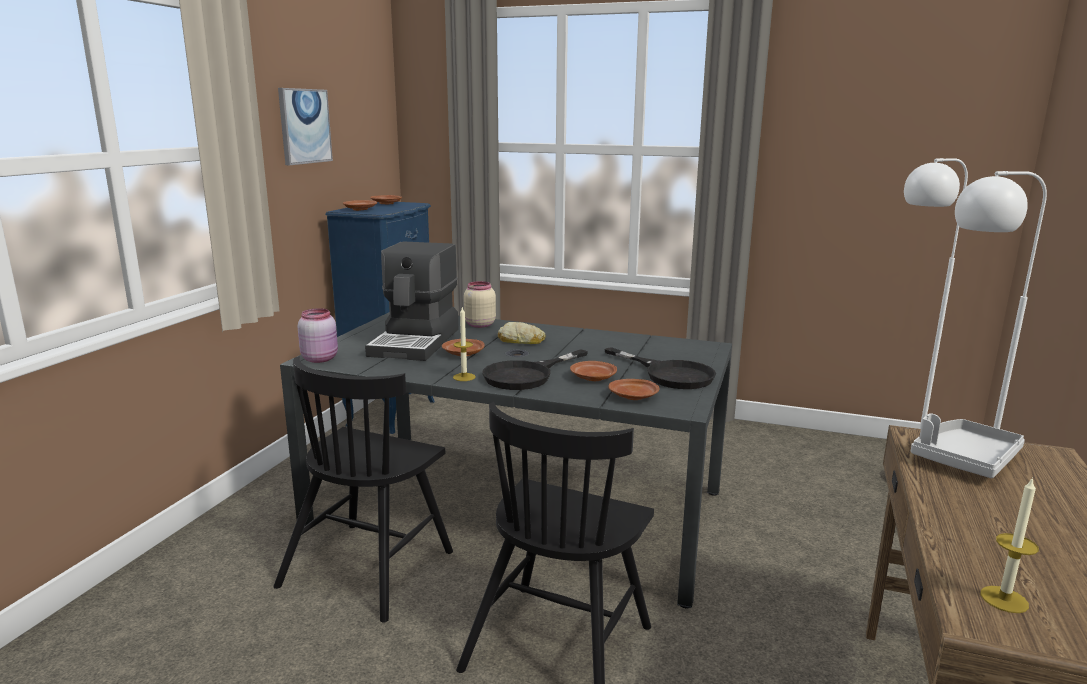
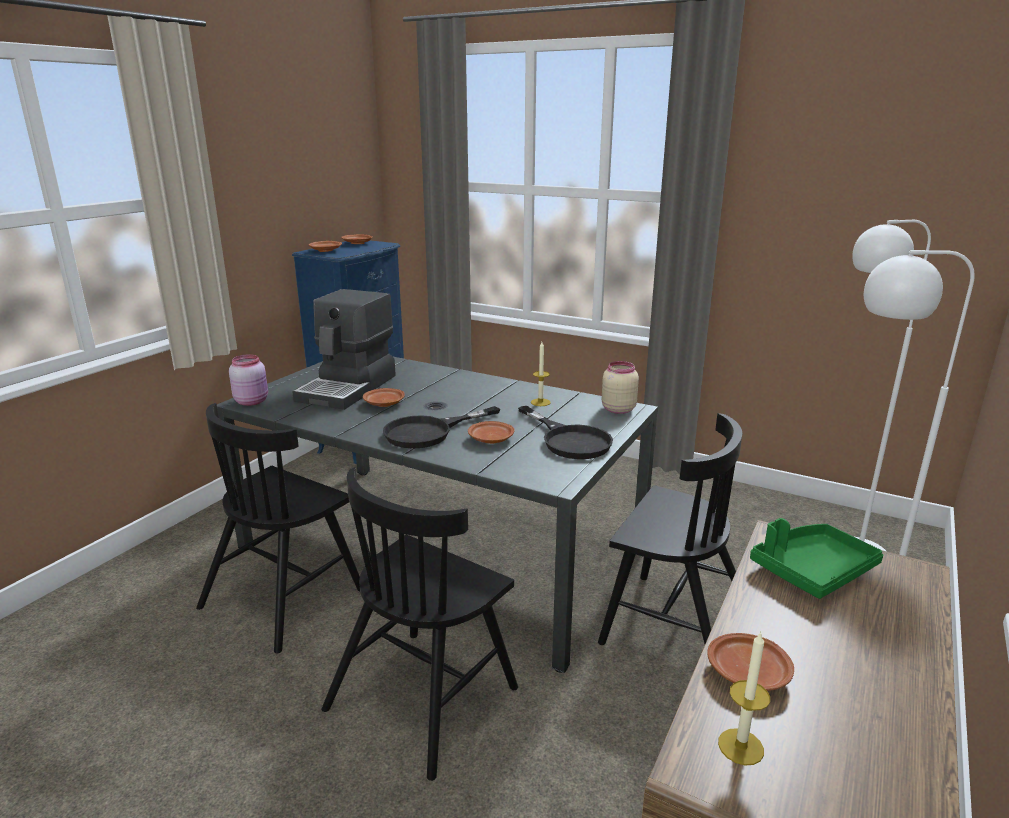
camera: 10 degrees right, 5 degrees up
(304, 126) = (269, 170): picture -> none
(464, 377) = (369, 430): candle -> candle (540, 402)
(479, 324) = (419, 371): beige jar -> beige jar (617, 409)
(521, 340) = (448, 391): bread -> none
(634, 397) = (517, 464): brown plate -> brown plate (749, 673)
(769, 553) = (668, 623): none -> black chair
(964, 459) = (812, 570): grey tray -> green tray

